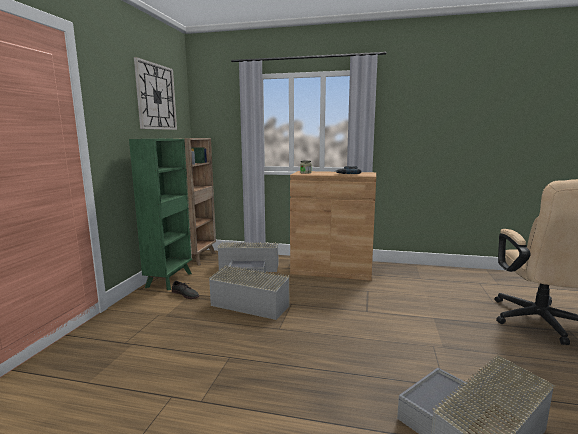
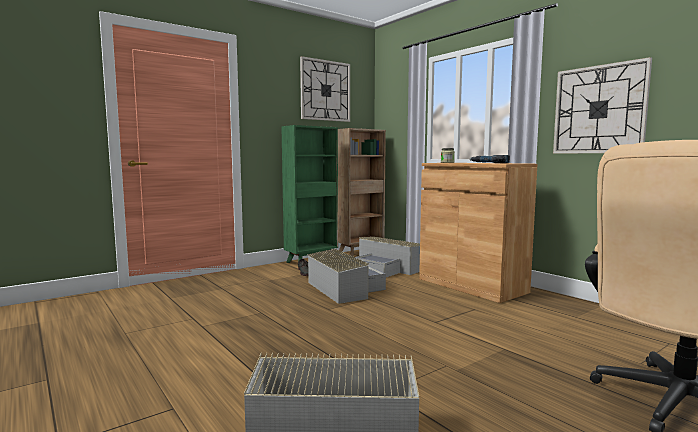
camera: 40 degrees right, 5 degrees down
(412, 134) = (599, 109): none -> wall clock

